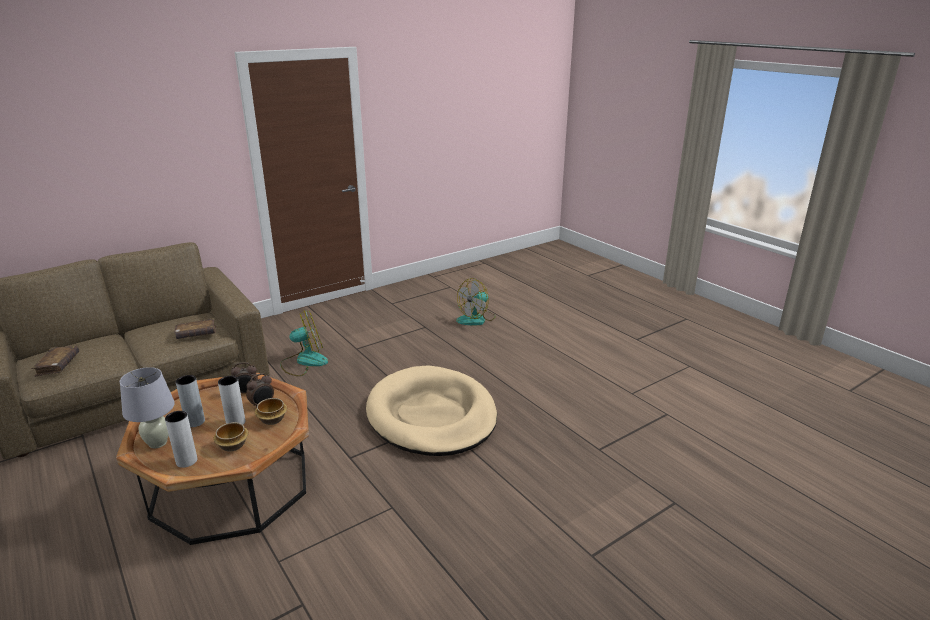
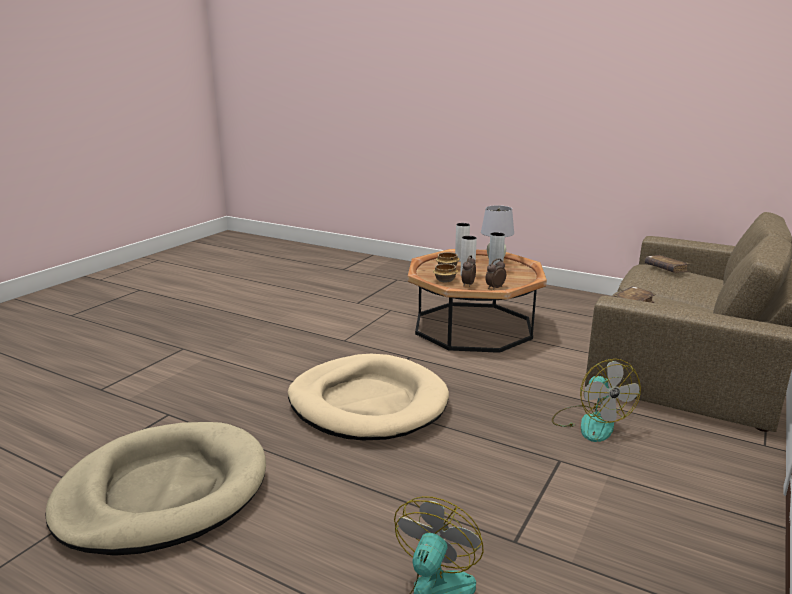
camera: 155 degrees right, 5 degrees down
(304, 362) = (590, 423): fan -> fan turned 60 degrees counterclockwise
(595, 387) = (163, 492): none -> beige dog bed

